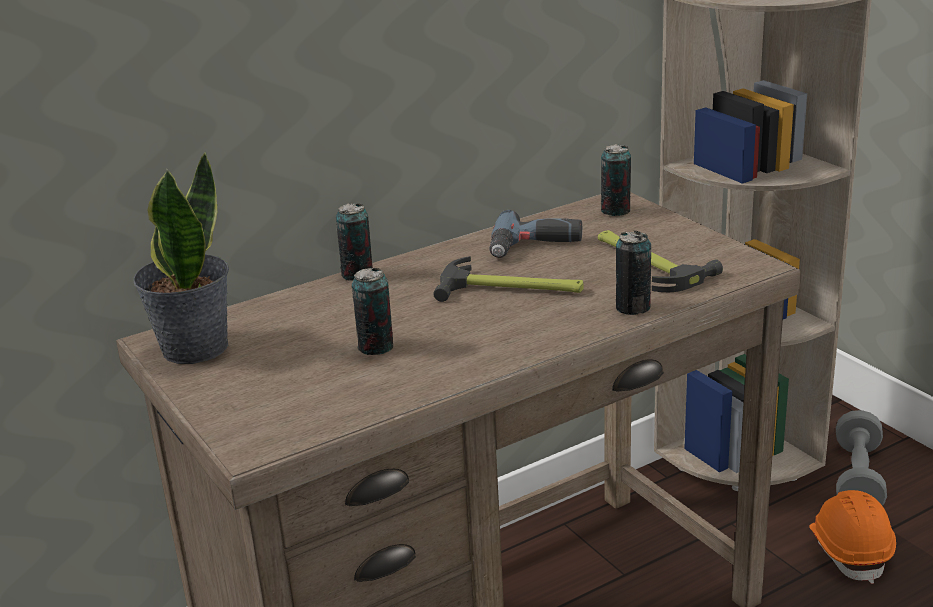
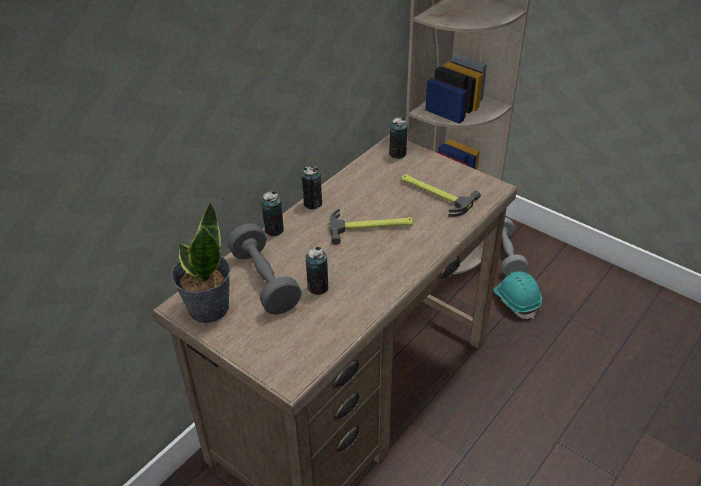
camera: 20 degrees left, 15 degrees up
(300, 329) = (265, 281): none -> grey dumbbell
(535, 247) = (367, 190): power drill -> none
(633, 307) = (444, 231): can -> can (313, 203)
(850, 550) = (516, 301): orange hard hat -> turquoise hard hat

